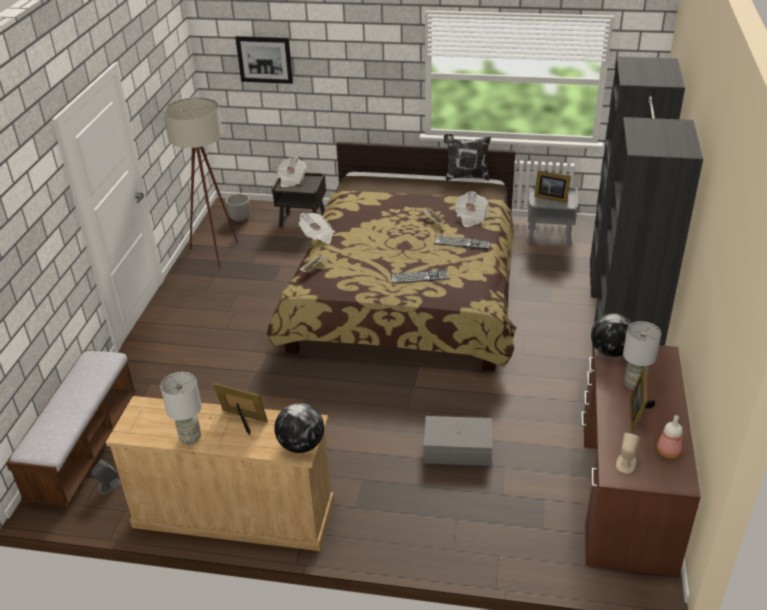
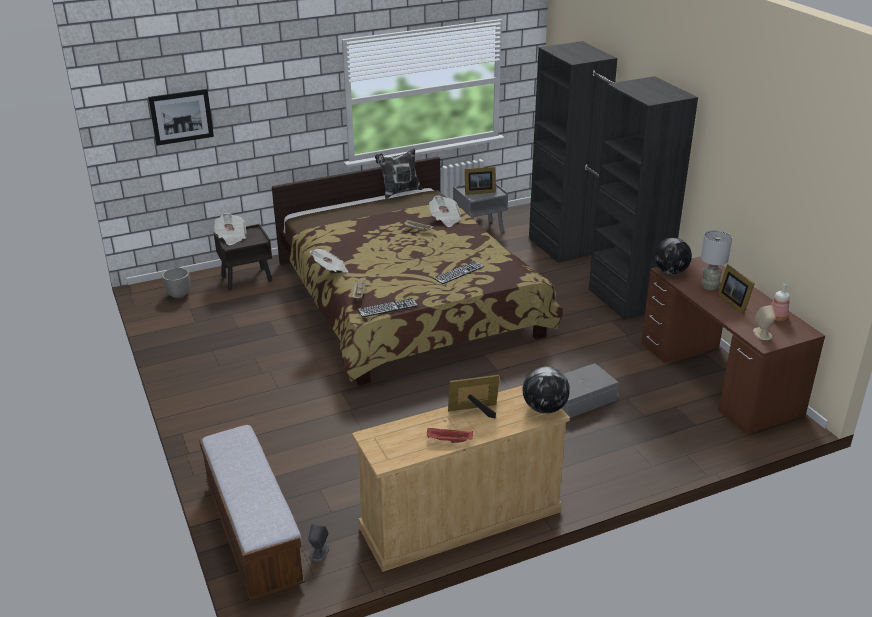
camera: 35 degrees left, 5 degrees down
(190, 438) = (448, 441): grey table lamp -> red tray
(216, 256) = (192, 333): beige floor lamp -> none
(462, 242) = (461, 238): keyboard -> keyboard (387, 307)

